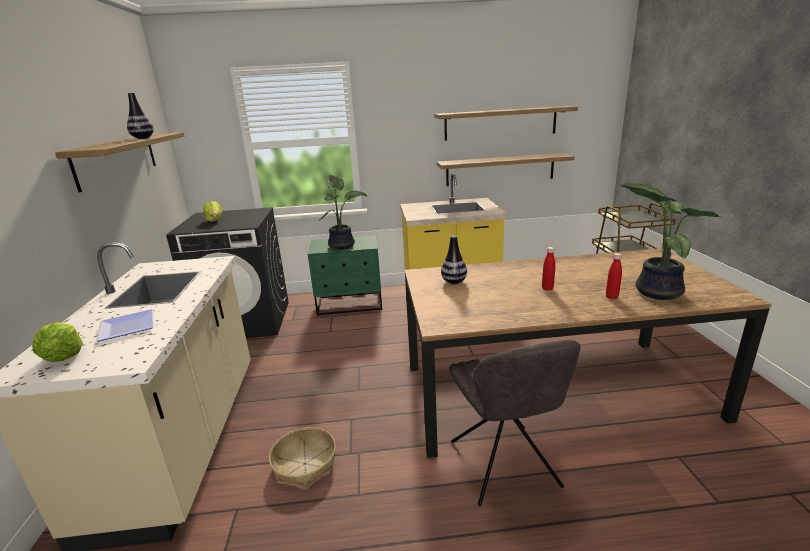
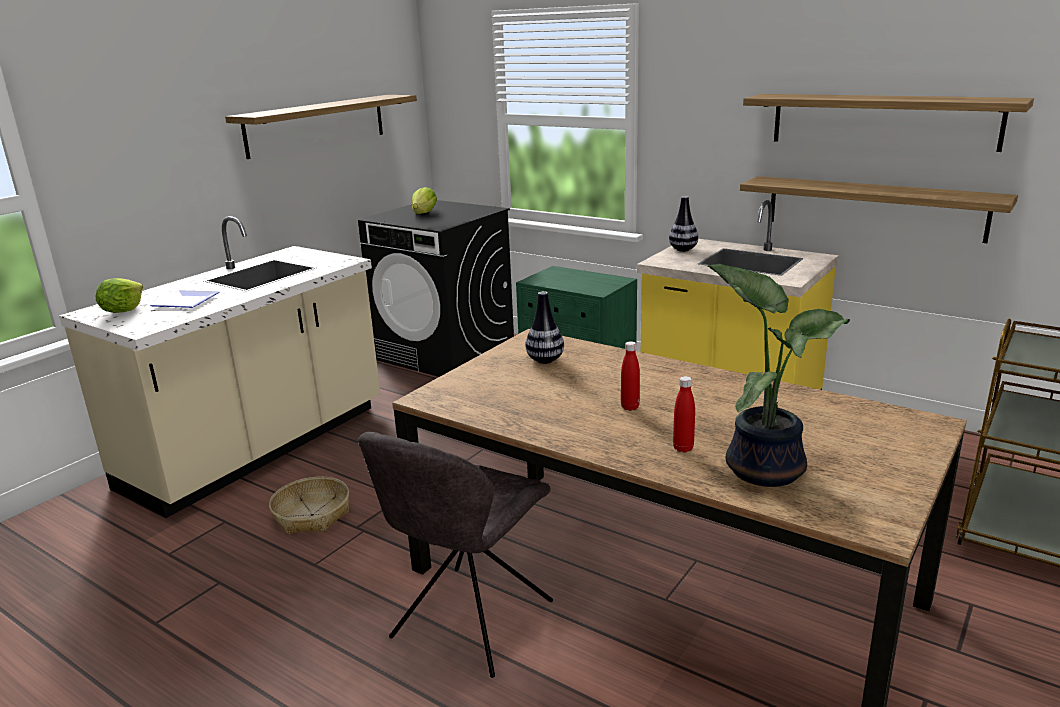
camera: 40 degrees right, 0 degrees up
(143, 138) = (343, 103): vase -> vase (683, 250)
(342, 245) = (571, 282): potted plant -> none

